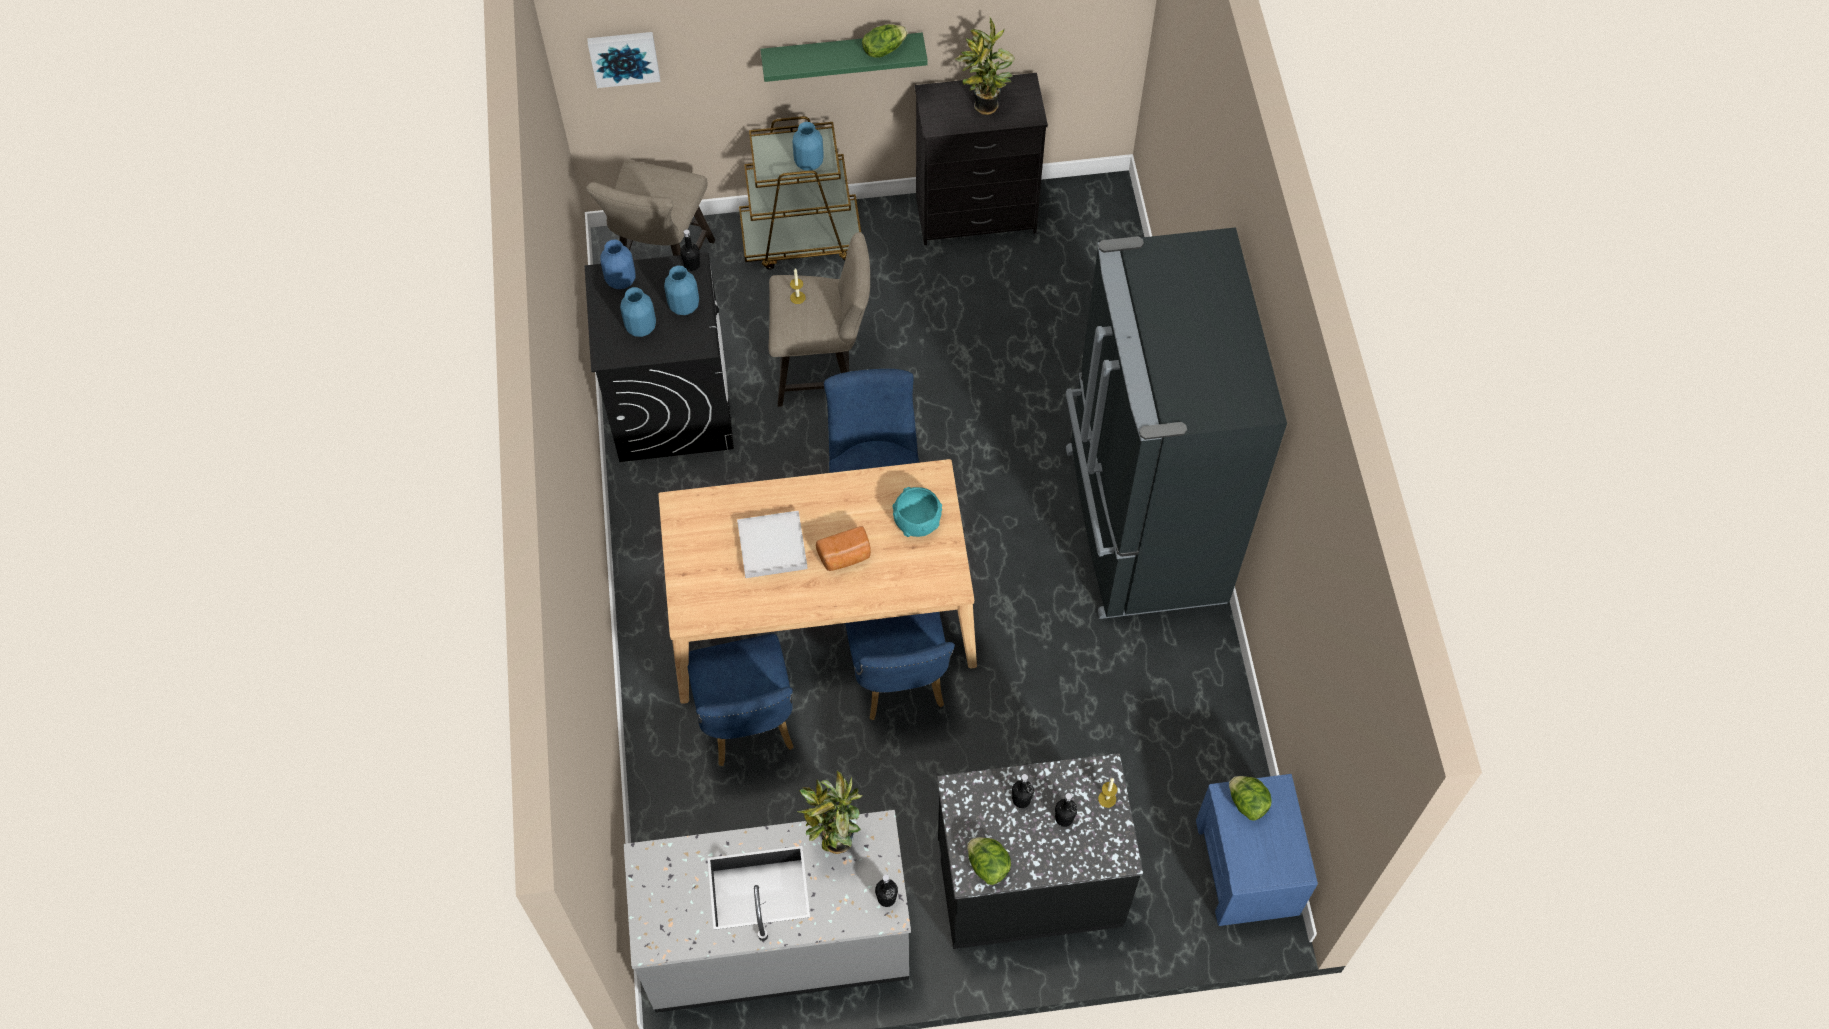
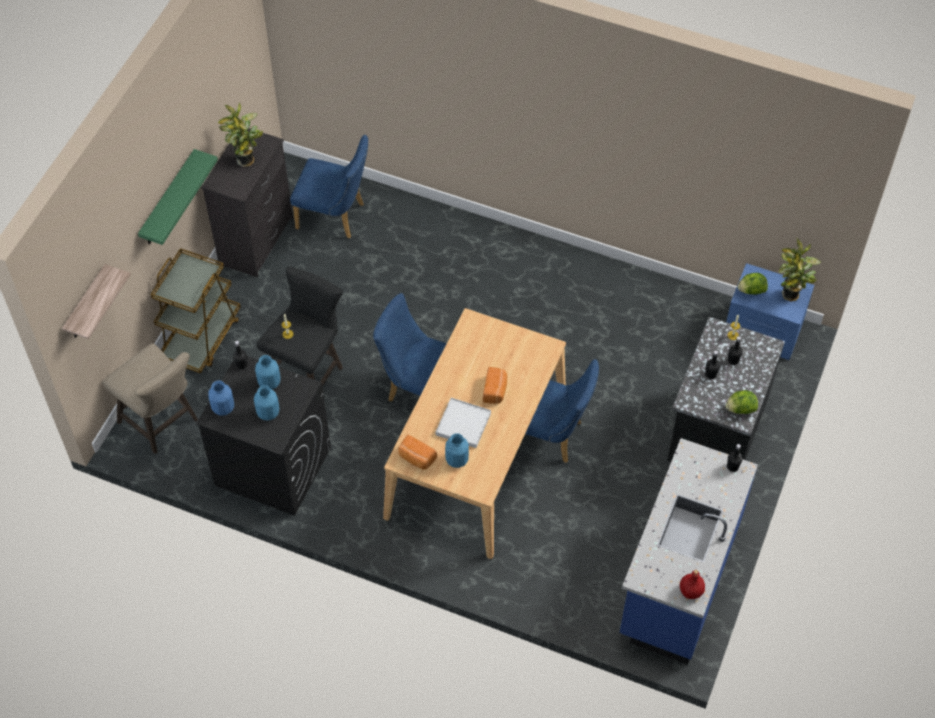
camera: 60 degrees left, 5 degrees down
(624, 57) = (86, 305): picture -> shelf
(660, 933) = (691, 590): none -> red bottle
(691, 520) = (416, 458): none -> bread
(748, 725) = (529, 529): blue chair -> blue chair (335, 217)
(777, 940) = (678, 578): grey counter -> blue counter
(809, 162) = (198, 276): blue vase -> blue vase (457, 460)
(823, 369) = (308, 372): beige stool -> black stool
(834, 841) = (683, 476): potted plant -> potted plant (790, 296)
(883, 49) = (191, 173): lettuce -> none
(916, 518) = (493, 343): turquoise bowl -> none
(1141, 526) = (528, 269): black fridge -> none

